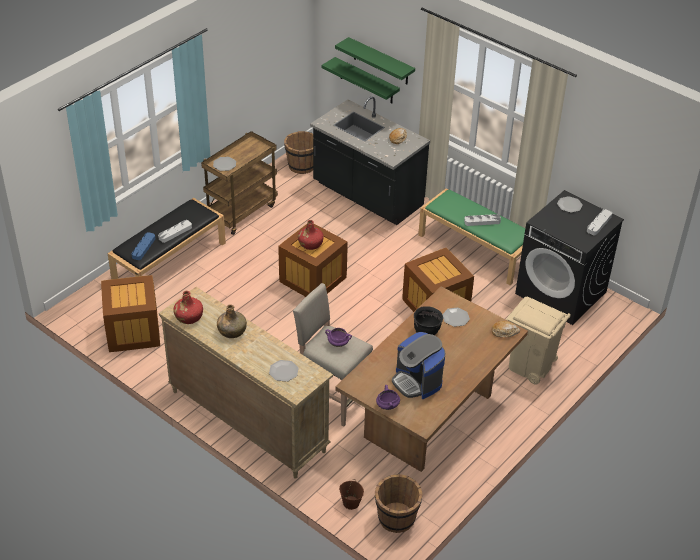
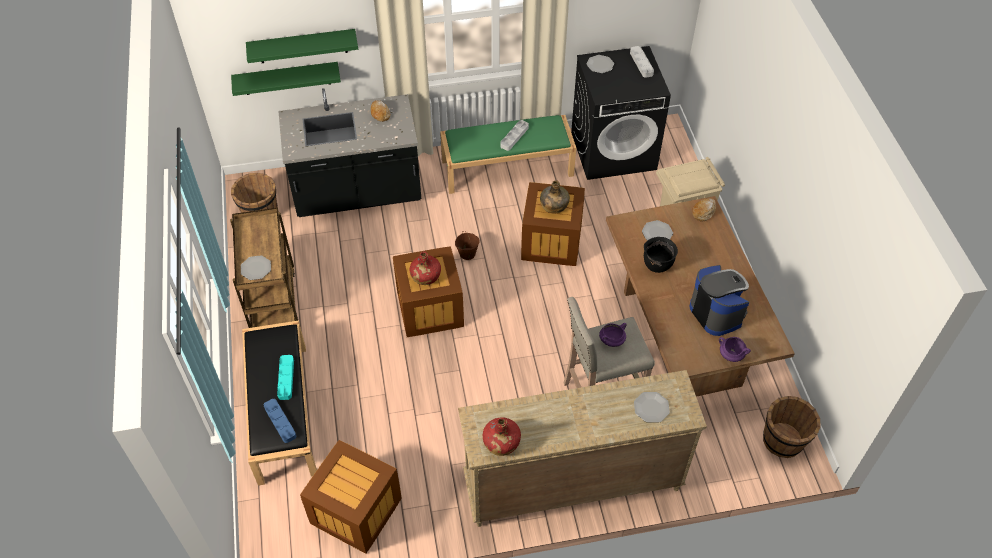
camera: 50 degrees left, 10 degrees up
(175, 233) = (286, 378): grey tray -> turquoise tray
(232, 331) = (555, 416): green bottle -> green bottle (553, 205)
(350, 503) = (740, 464): brown bucket -> brown bucket (467, 254)
(417, 381) = (716, 313): coffee machine -> coffee machine turned 120 degrees counterclockwise

